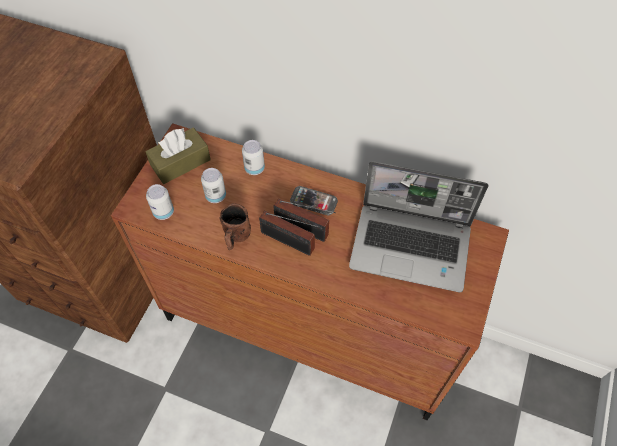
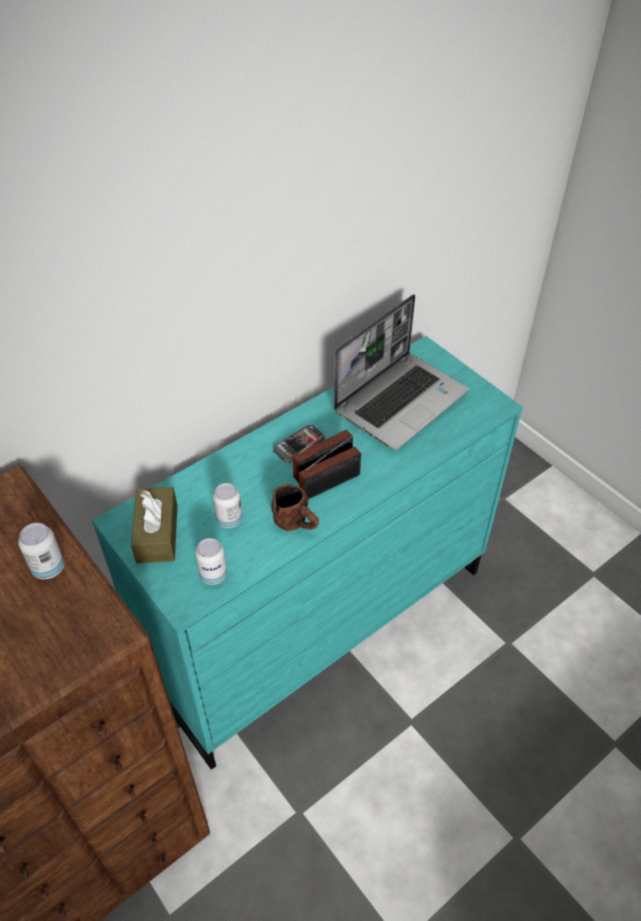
camera: 60 degrees left, 10 degrees down
(254, 168) = (220, 473): can -> can (48, 568)
(309, 326) = (319, 621): brown dresser -> turquoise dresser

